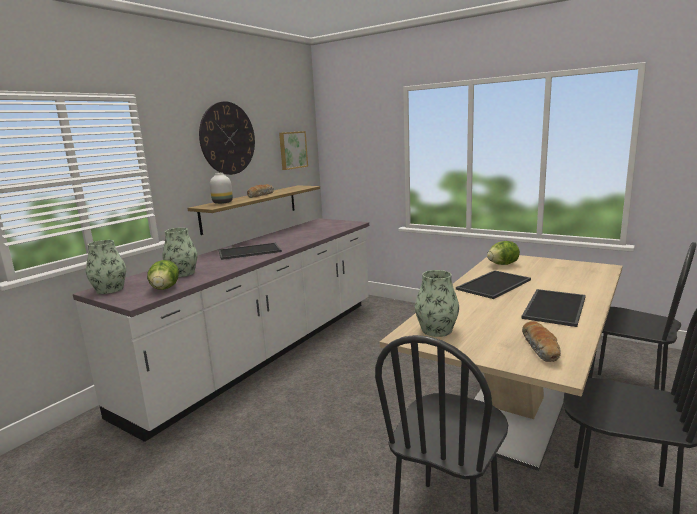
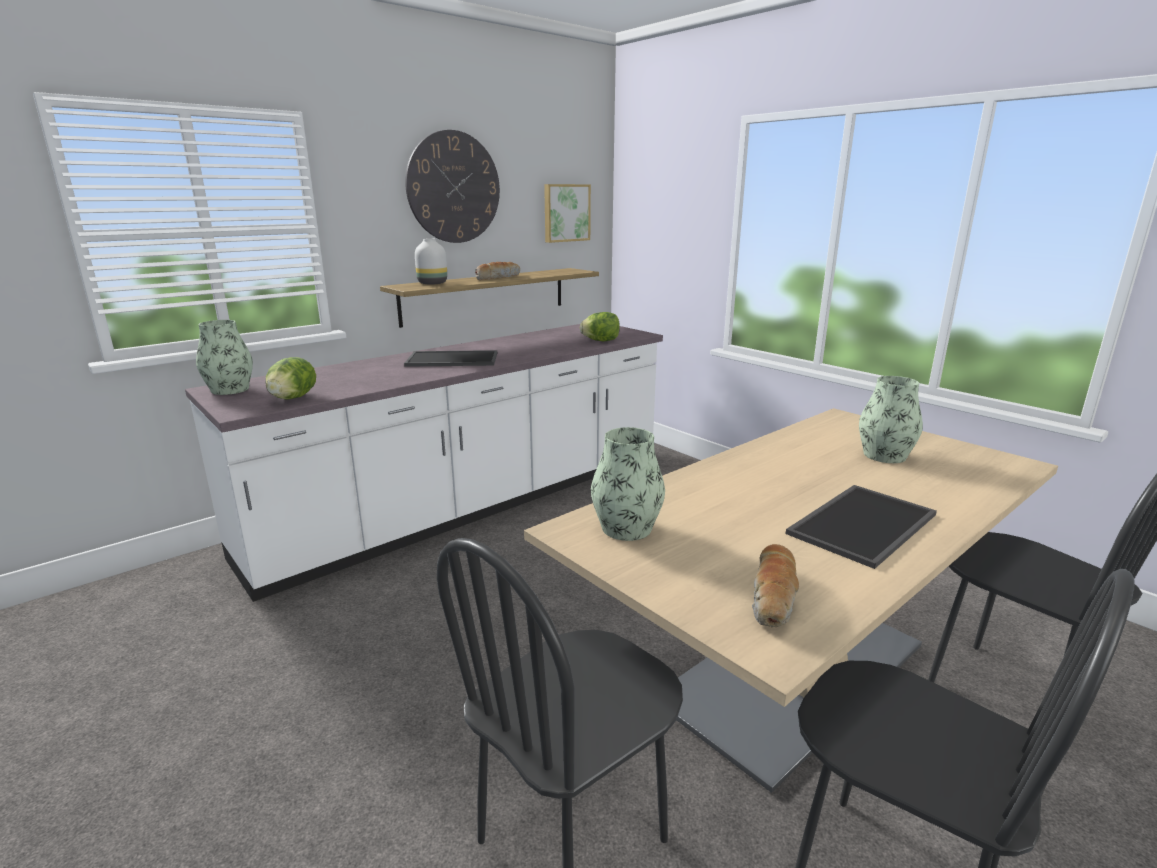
camera: 15 degrees right, 5 degrees up
(182, 273) = (337, 379): vase -> vase (884, 455)
(494, 285) = (788, 465): tray -> none
(502, 264) = (833, 431): lettuce -> lettuce (601, 341)

